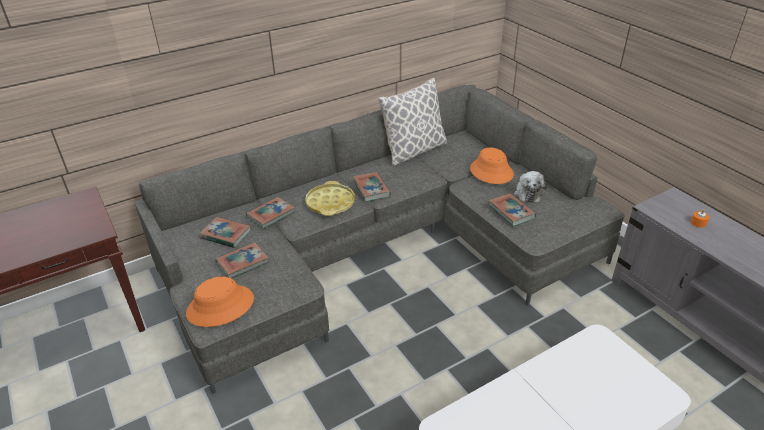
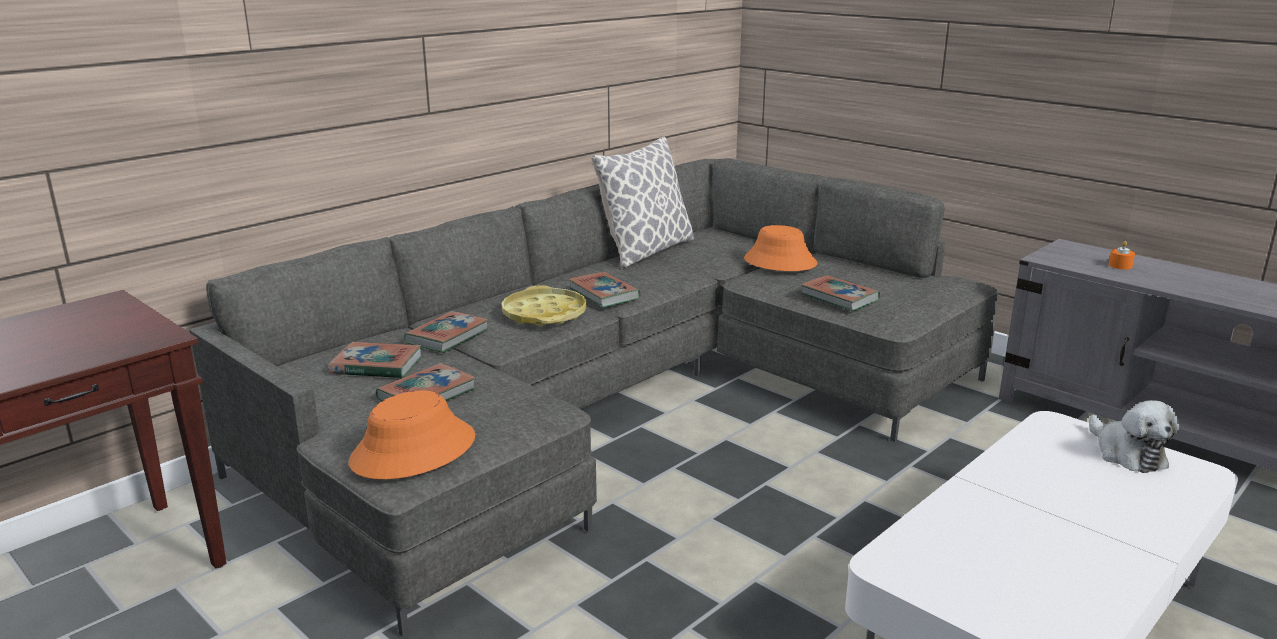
camera: 15 degrees left, 15 degrees down
(527, 193) = (849, 277): plush toy -> plush toy (1127, 453)

